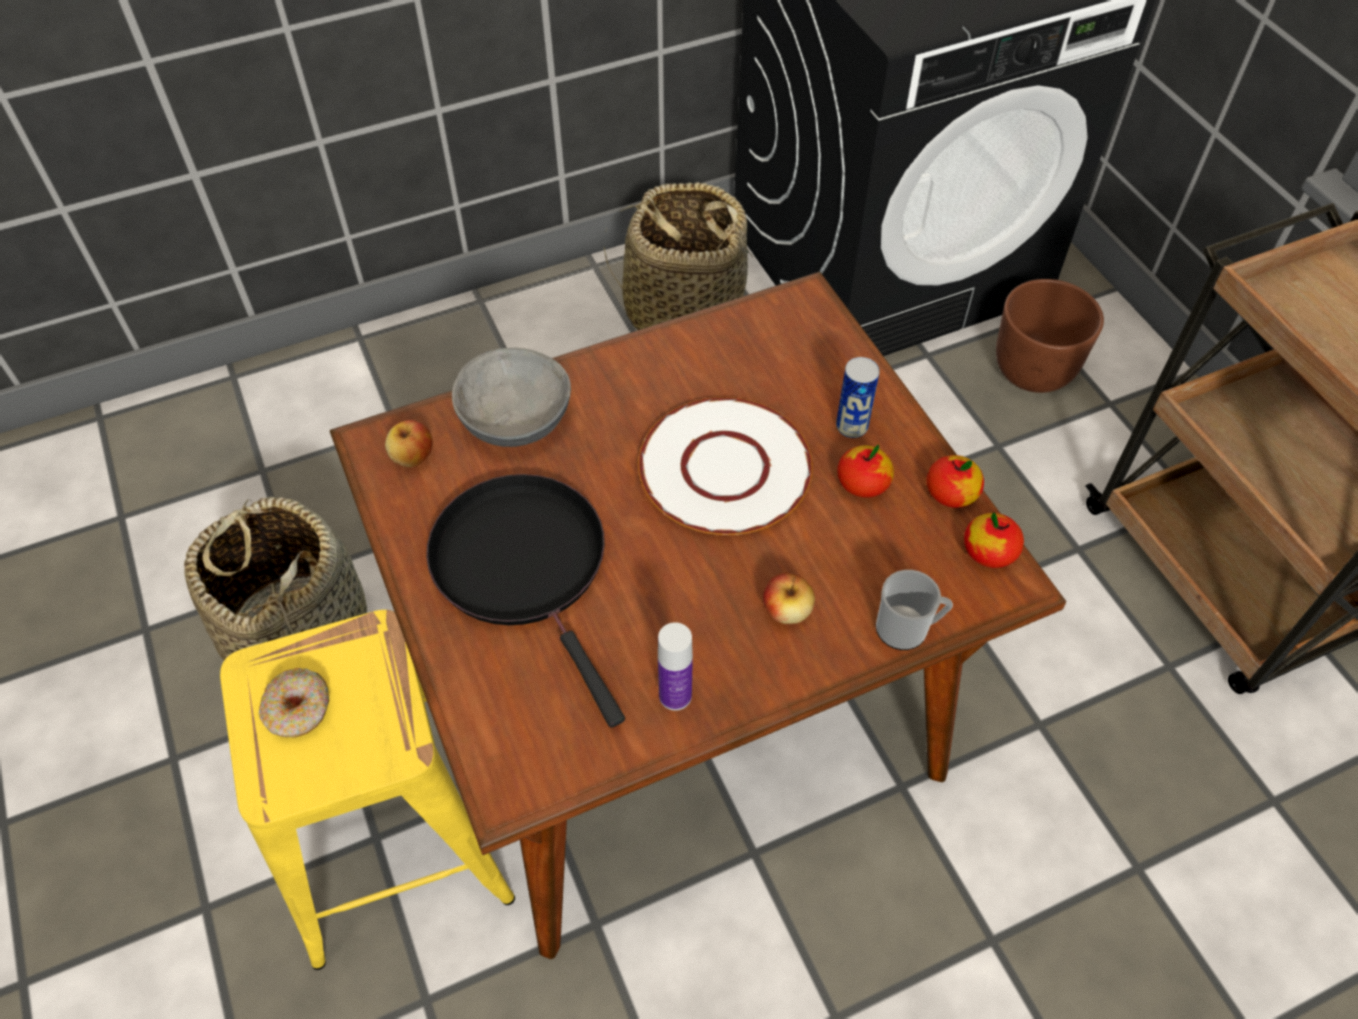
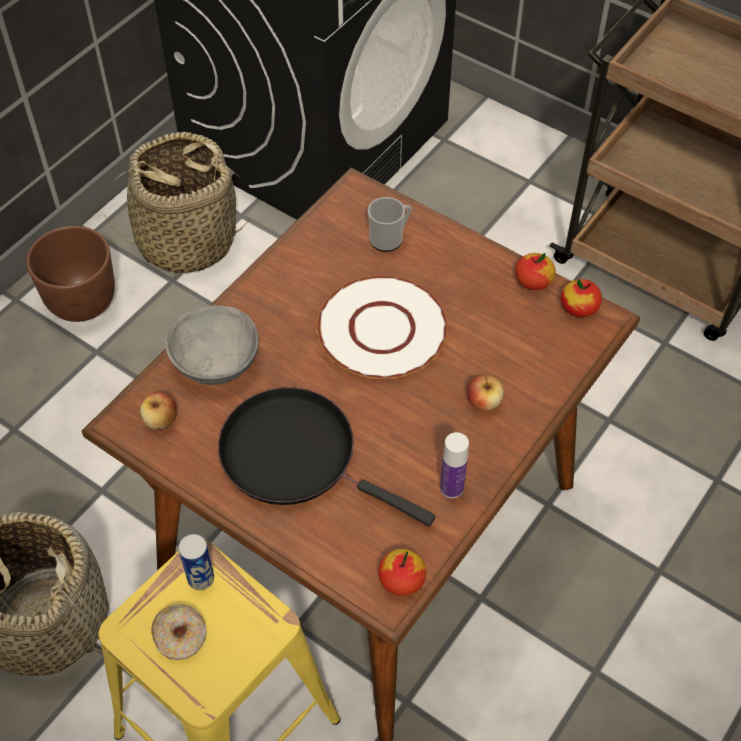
camera: 30 degrees left, 0 degrees up
(851, 426) = (444, 265): can -> can (201, 578)
(862, 484) = (476, 299): apple -> apple (401, 580)
(907, 629) = (562, 378): mug -> mug (389, 238)
(1034, 372) = (467, 180): brown planter -> brown planter (83, 302)

